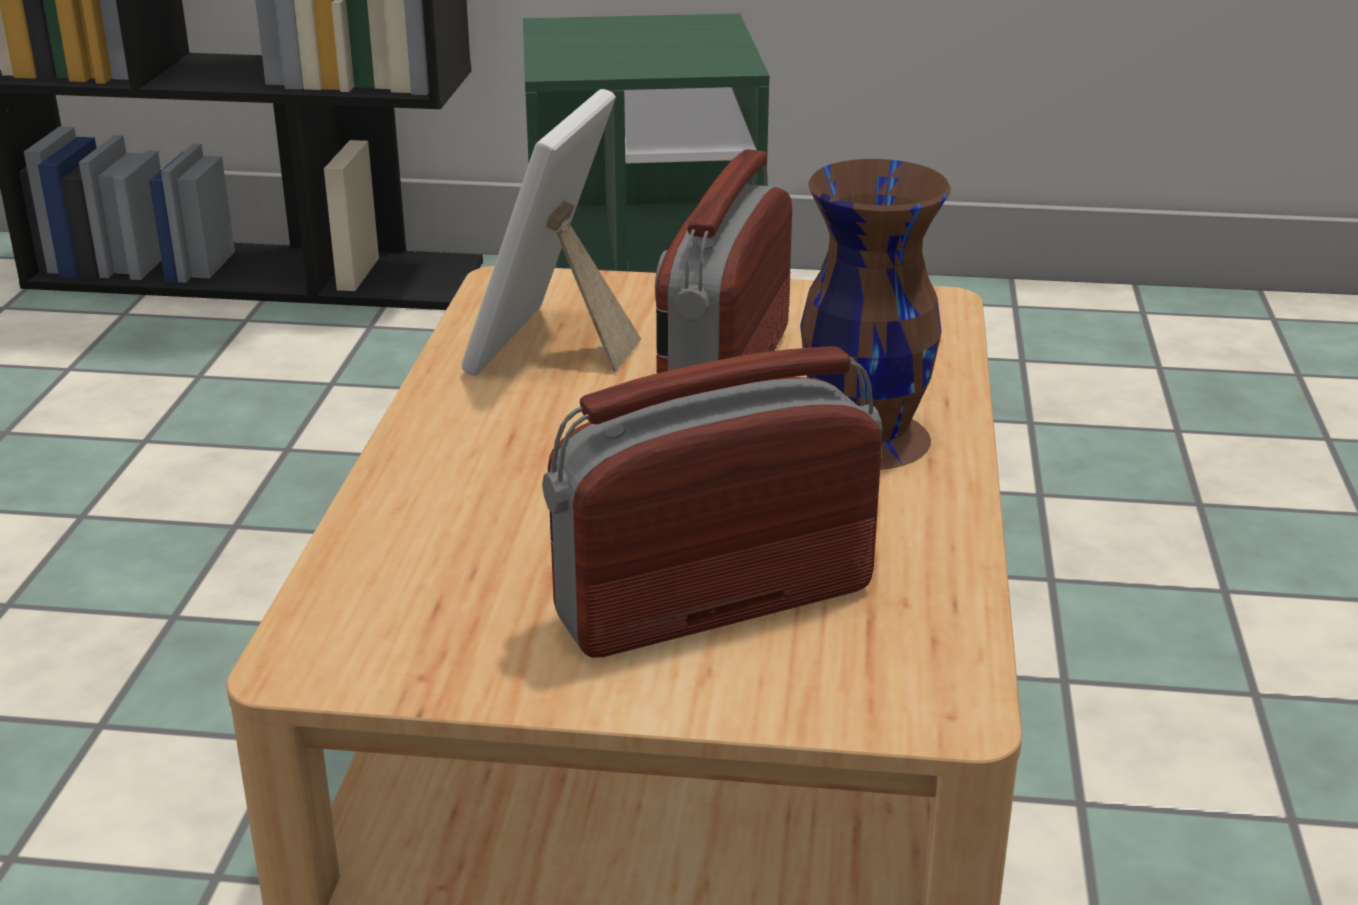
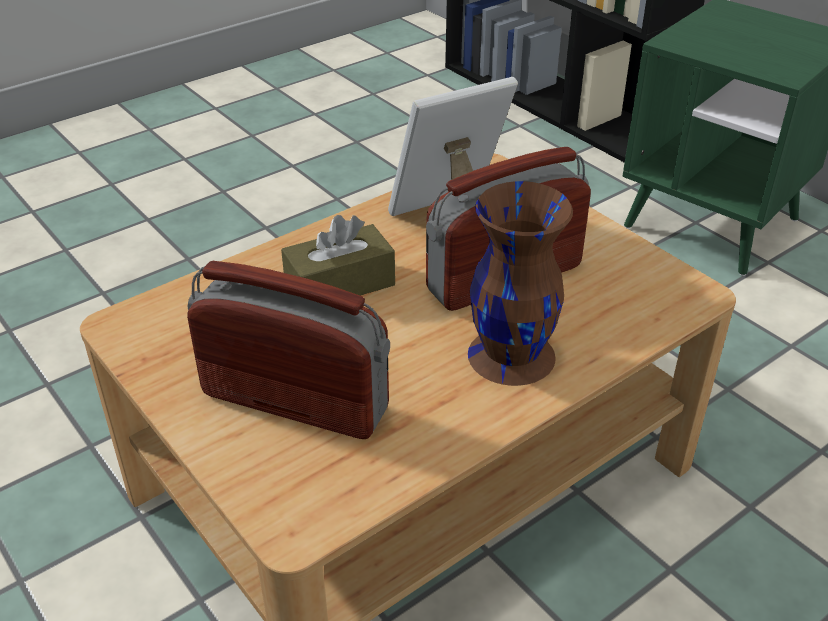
camera: 45 degrees right, 10 degrees up
(542, 470) = (340, 284): none -> brown tissue box

